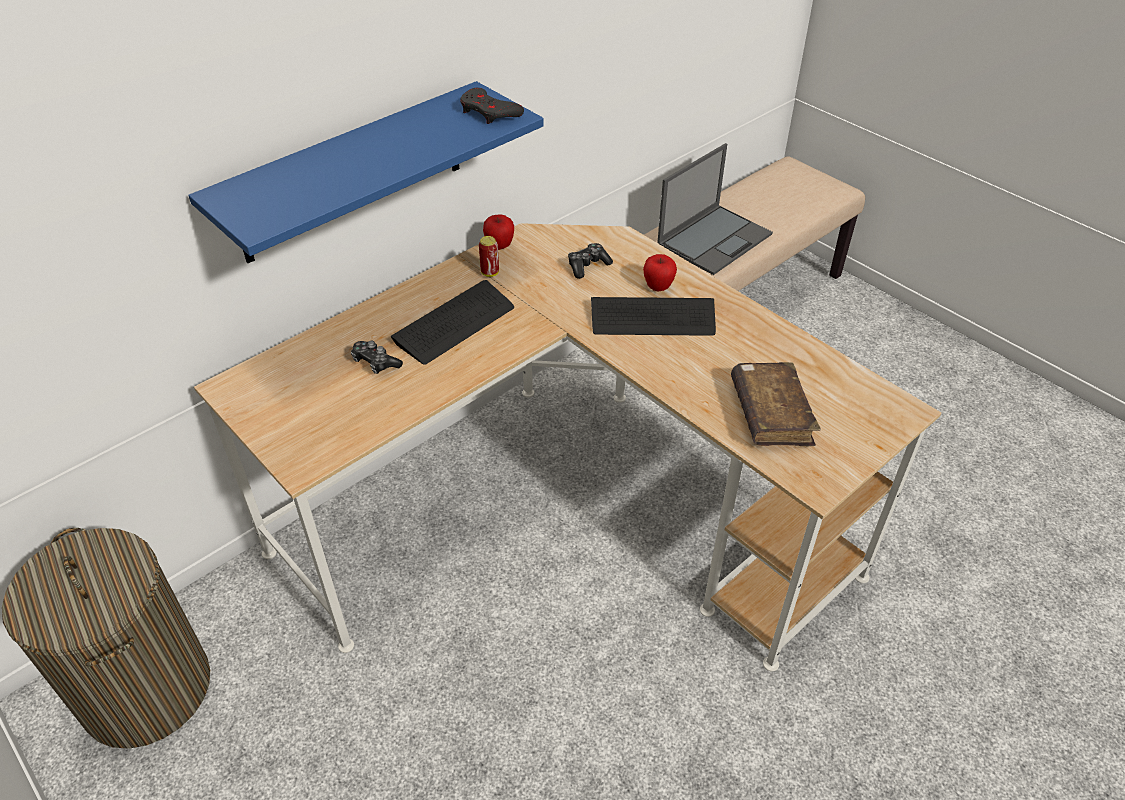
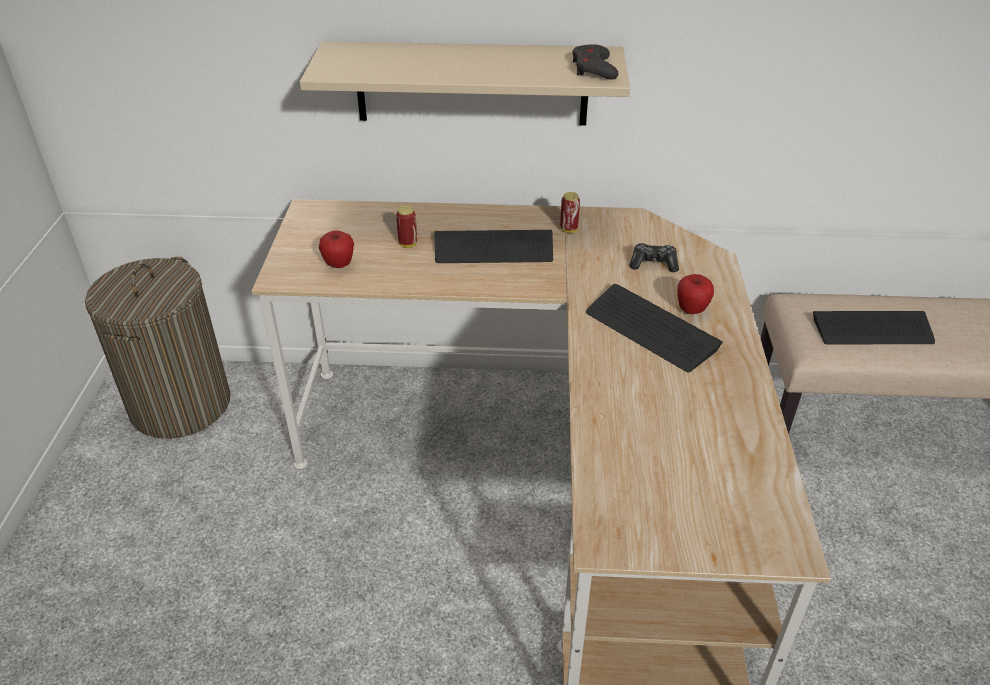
camera: 45 degrees right, 5 degrees down
(351, 173) = (472, 83): blue shelf -> beige shelf
(375, 363) = (408, 244): game controller -> can
(499, 246) = (602, 215): apple -> apple (339, 265)
(715, 238) = (872, 330): laptop -> keyboard
(771, 414) = (647, 461): brown book -> none

